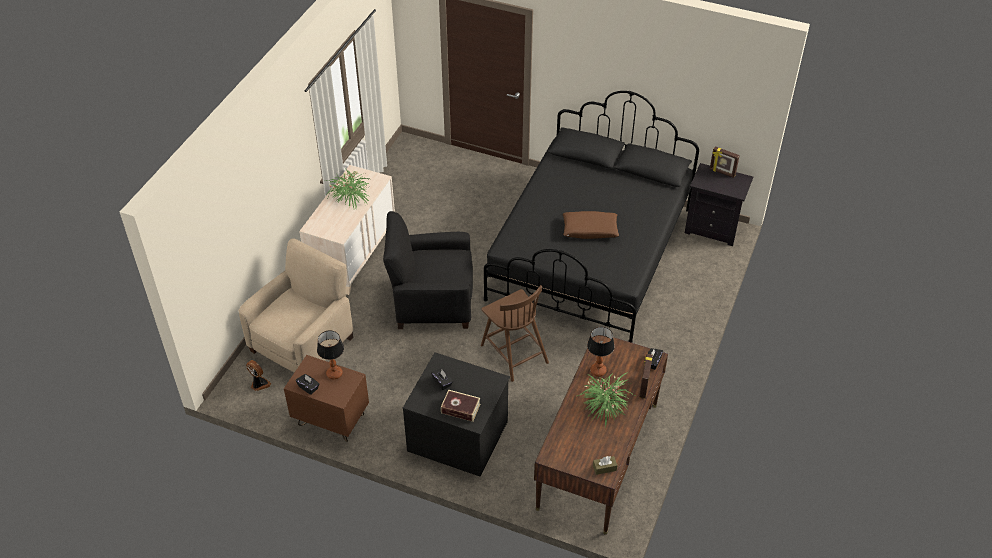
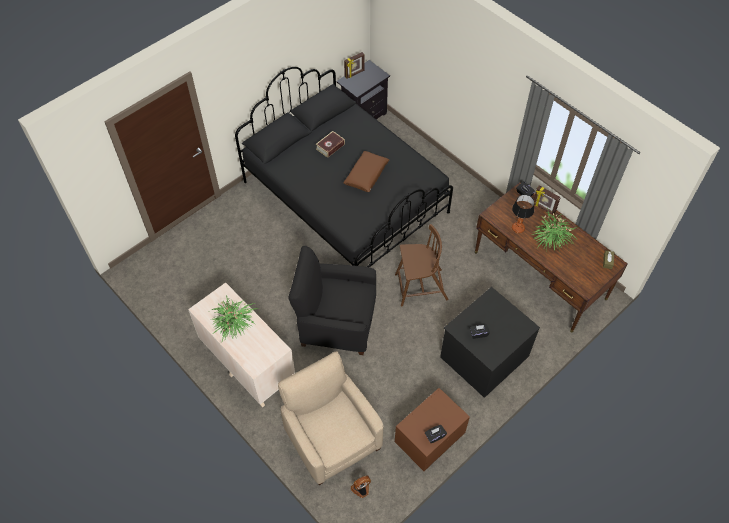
camera: 65 degrees left, 10 degrees up
(335, 373) = (428, 410): table lamp -> none
(432, 302) = (336, 322): black armchair -> black armchair turned 75 degrees clockwise
(460, 409) = (510, 331): book -> book (330, 146)

